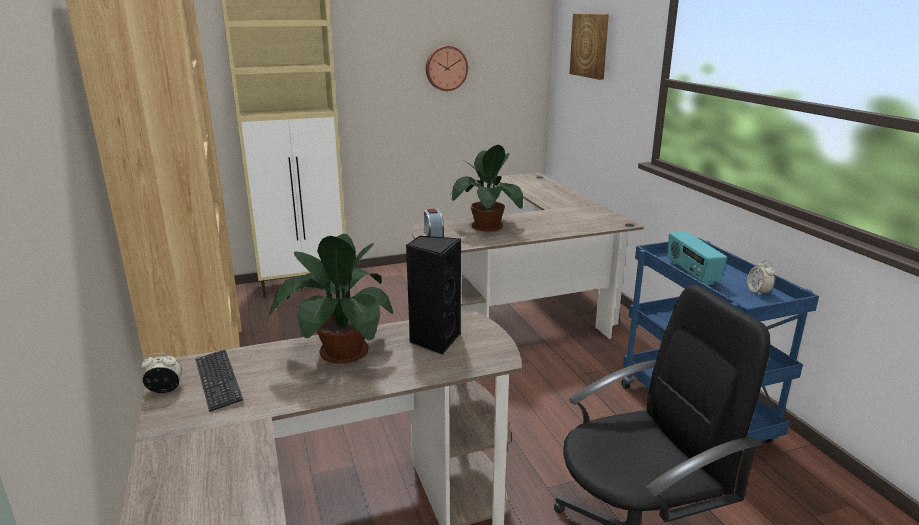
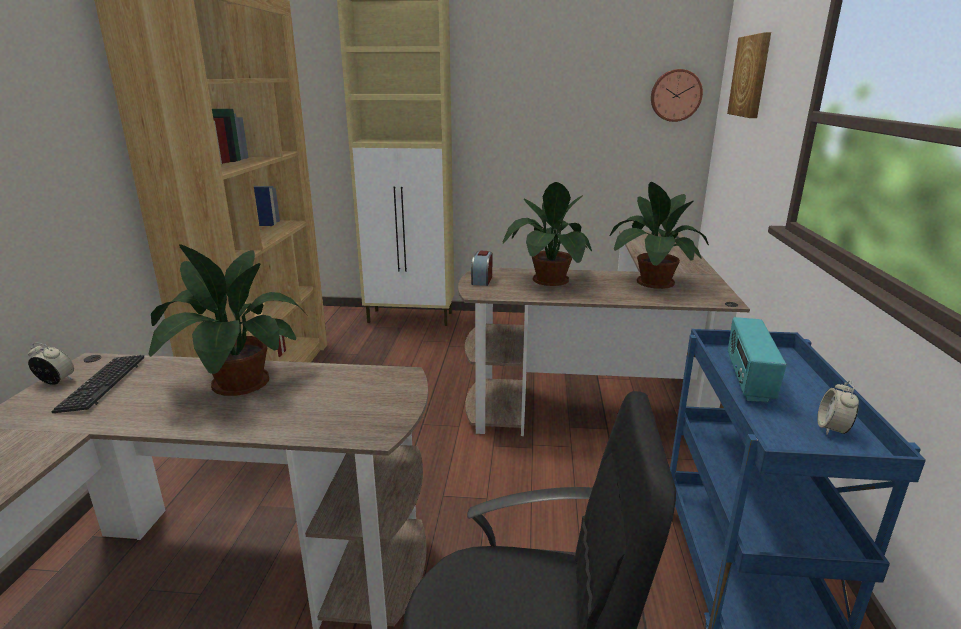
camera: 25 degrees right, 0 degrees up
(434, 340) = (337, 392): black speaker -> none
(446, 68) = (582, 104): wall clock -> wall clock (675, 95)
(562, 217) = (652, 282): none -> potted plant

